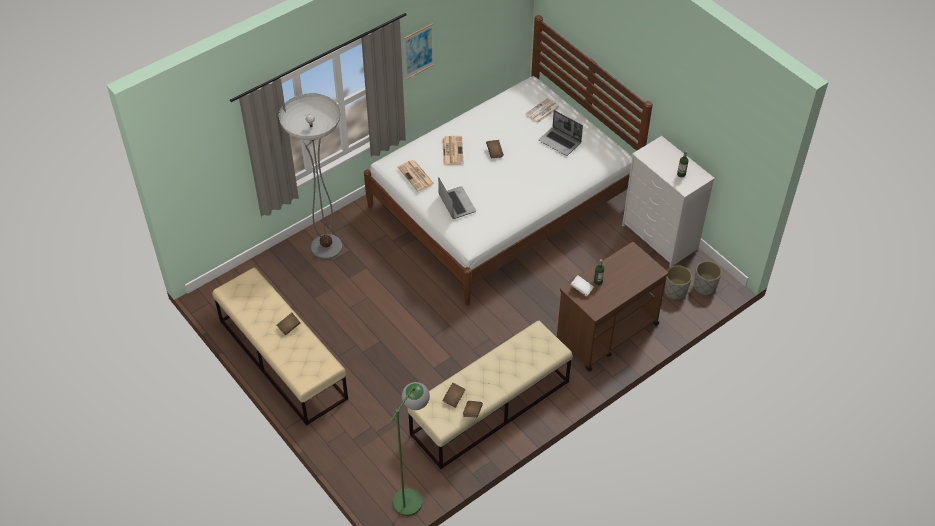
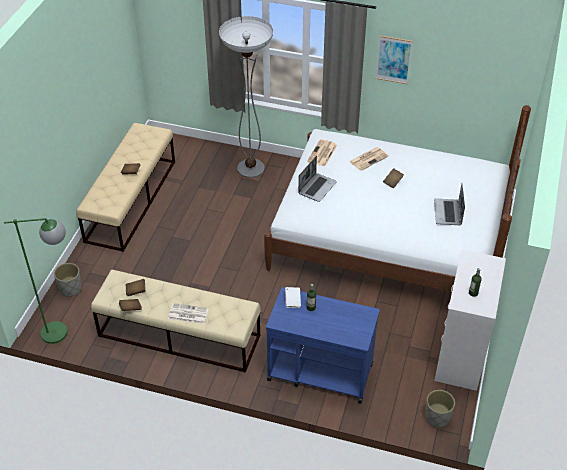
camera: 55 degrees right, 5 degrees down
(542, 111) = (470, 186): newspaper -> newspaper (187, 314)
(606, 332) = (319, 372): brown cart -> blue cart
(675, 291) = (410, 398): grey planter -> grey planter (70, 288)

